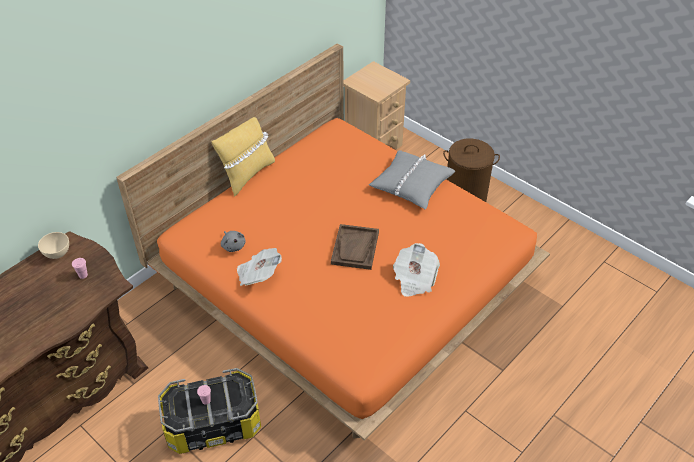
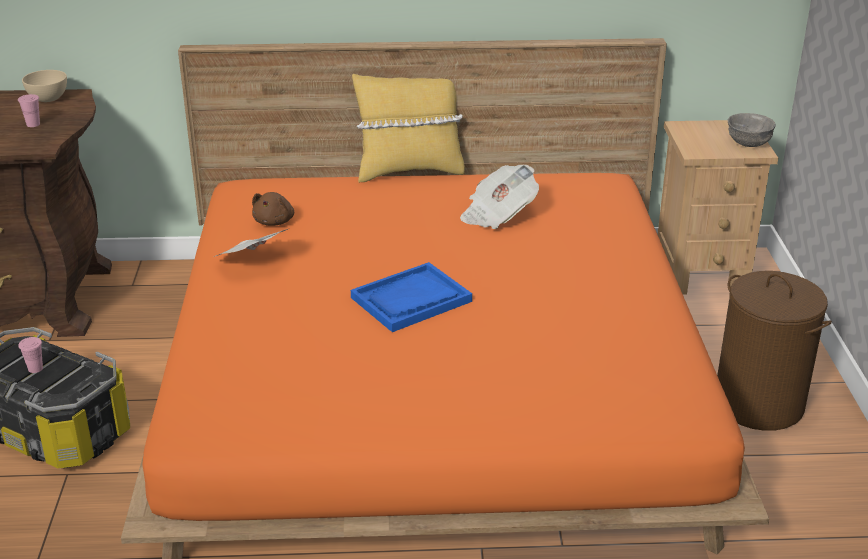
camera: 45 degrees right, 15 degrees down
(233, 245) = (275, 221): grey plush toy -> brown plush toy
(355, 248) = (411, 300): brown tray -> blue tray
(389, 77) = (749, 142): none -> grey bowl
(411, 184) = (611, 279): grey pillow -> none
(414, 279) = (432, 376): newspaper -> newspaper (497, 215)

